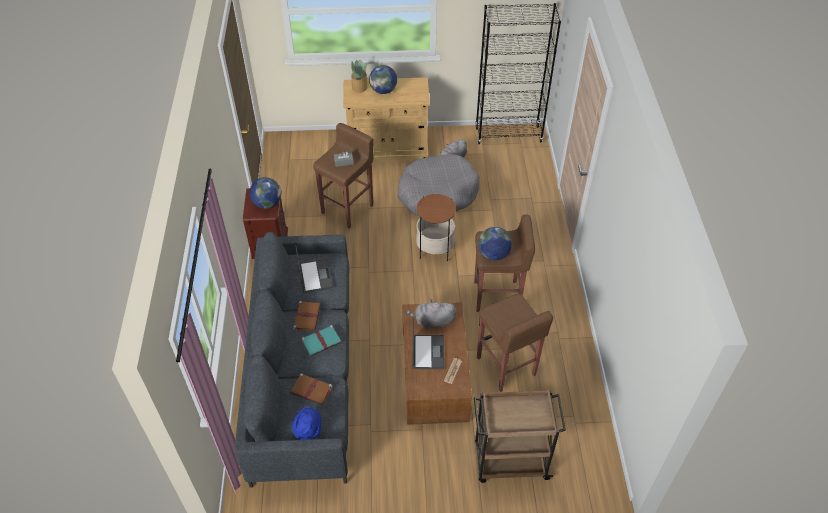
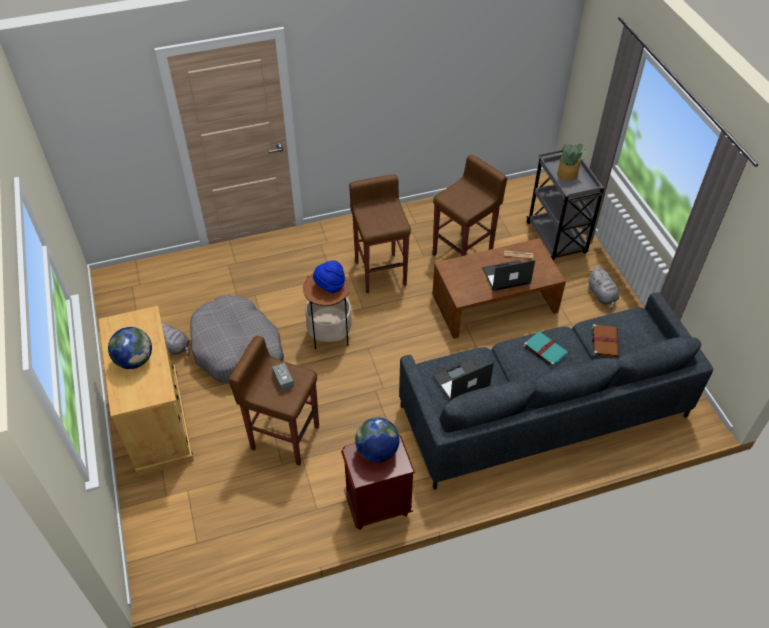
camera: 105 degrees left, 0 degrees up
(307, 316) = (519, 371): brown book -> none
(308, 430) = (647, 332): blue hat -> blue hat (330, 286)
(359, 87) = (129, 391): potted plant -> potted plant (567, 174)
(432, 321) = (468, 279): grey plush toy -> grey plush toy (602, 295)
(493, 254) = (392, 219): globe -> none
(508, 135) = (117, 299): black bookcase -> none
(509, 461) = (556, 239): brown cart -> grey cart

